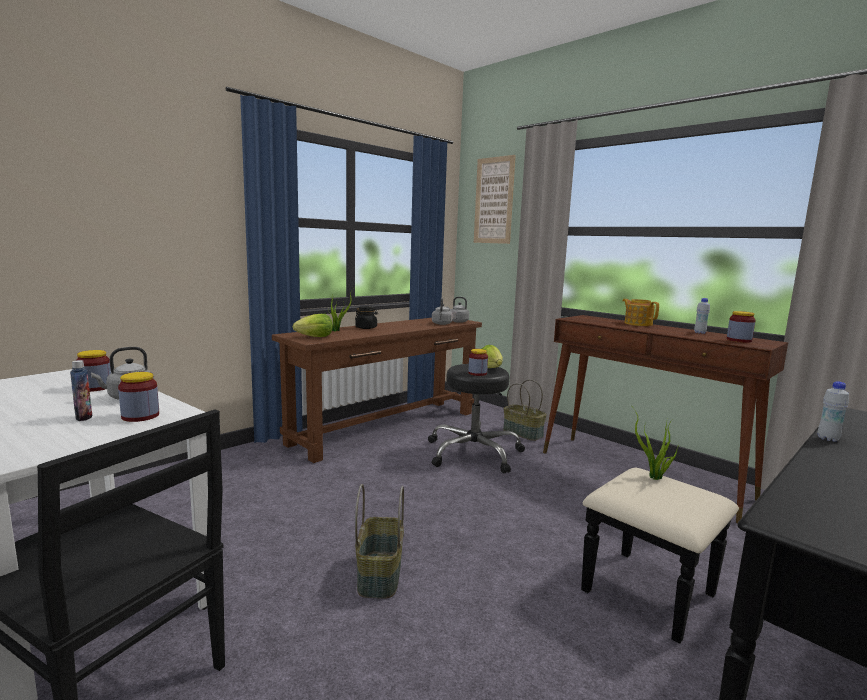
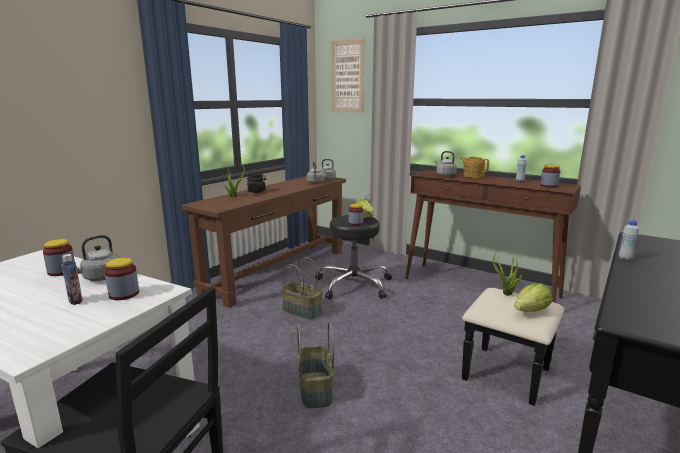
camera: 10 degrees left, 5 degrees up
(315, 337) = (220, 204): lettuce -> lettuce (531, 311)
(523, 433) = (386, 264): basket -> basket (302, 311)
(599, 321) = (444, 175): none -> grey kettle

